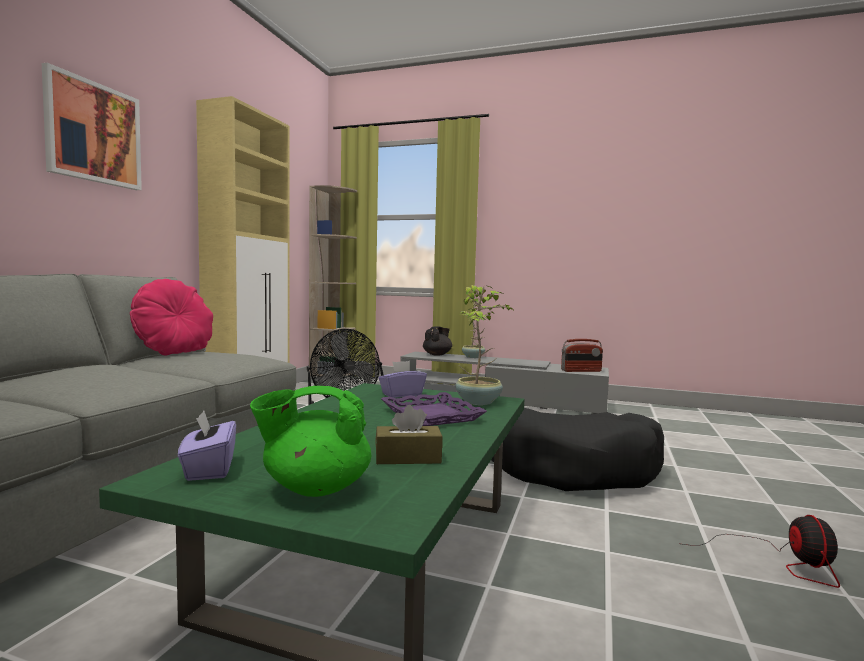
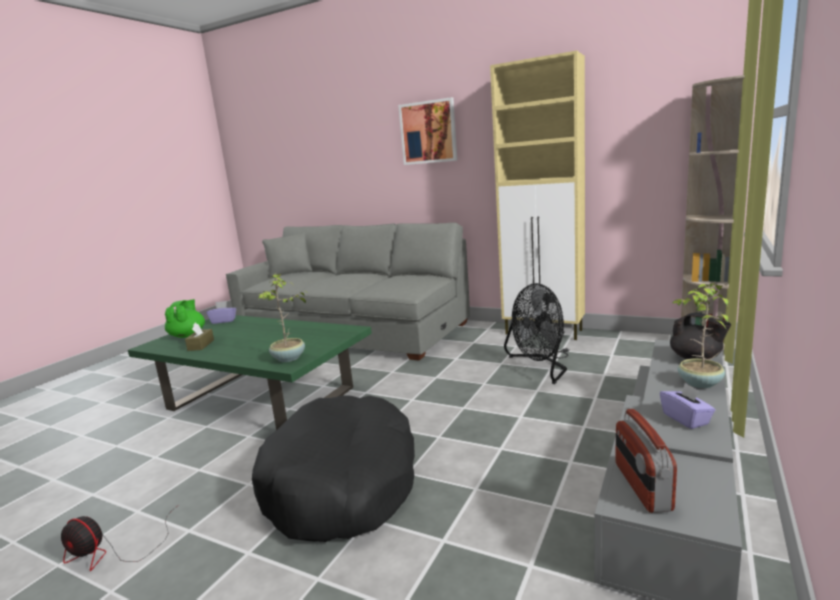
camera: 100 degrees right, 10 degrees up
(174, 353) = (417, 275): pink pillow -> none
(401, 394) = (324, 338): purple tissue box -> purple tissue box (686, 419)
(430, 415) = (264, 347): purple tray -> none

